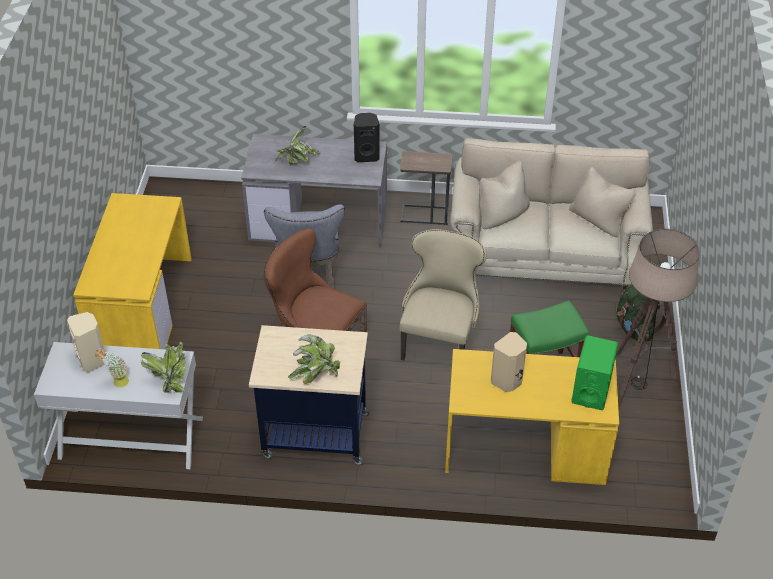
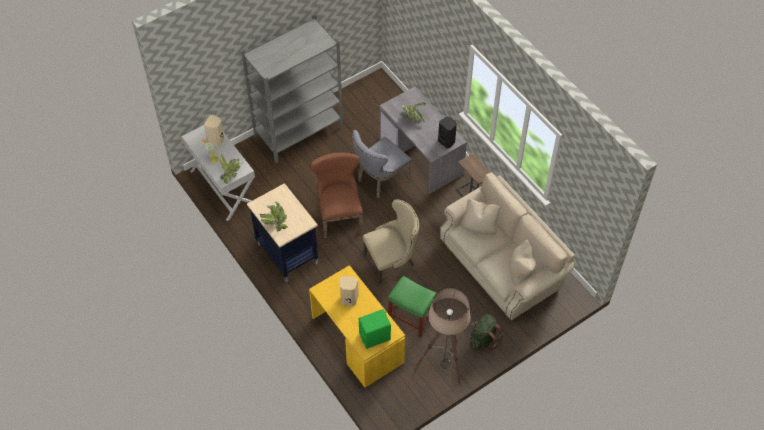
camera: 50 degrees right, 10 degrees up
(142, 305) = (299, 131): yellow desk -> grey bookcase

